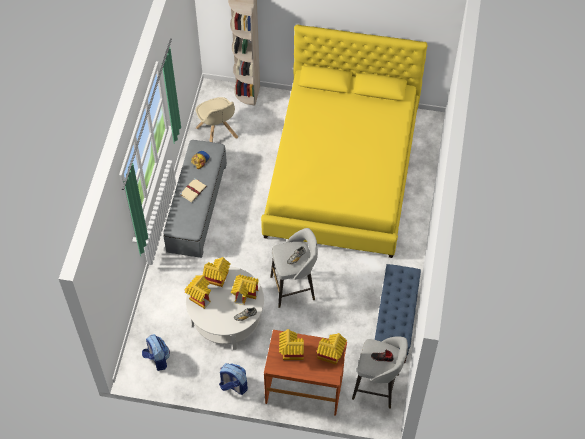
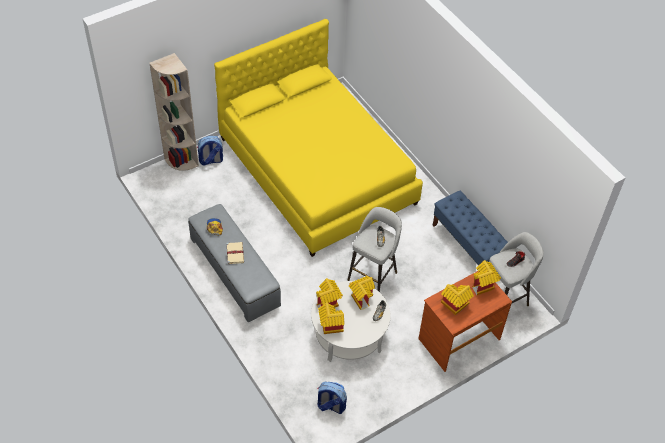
camera: 45 degrees left, 5 degrees down
(217, 134) = (190, 207): beige chair -> none
(233, 386) = (408, 378): backpack -> backpack (211, 160)

